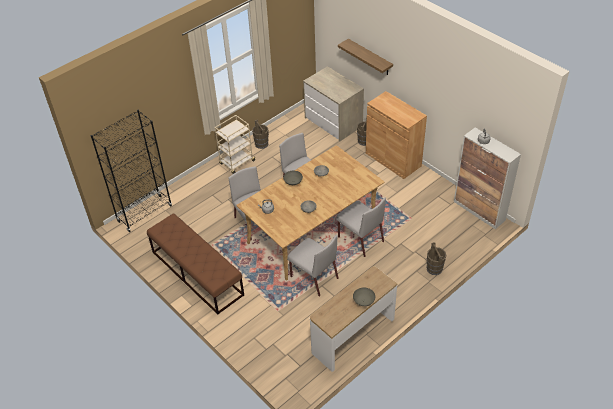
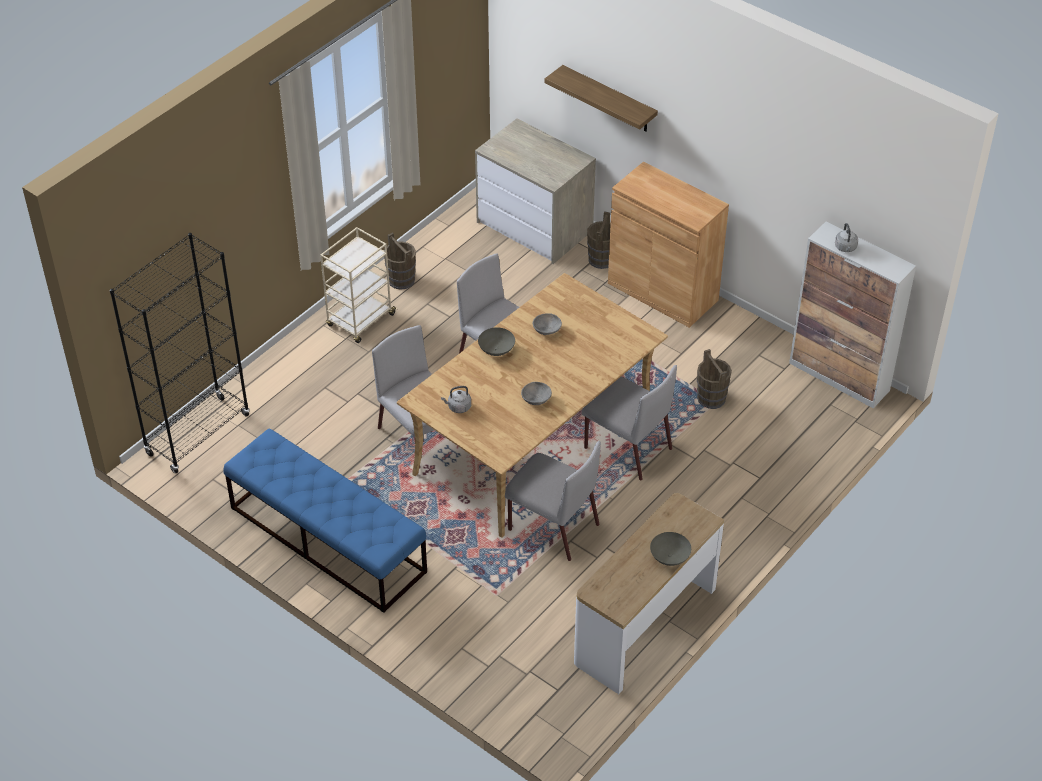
camera: 10 degrees left, 0 degrees up
(197, 273) = (327, 539): brown bench -> blue bench
(434, 269) = (774, 491): brown bucket -> brown bucket (711, 398)

